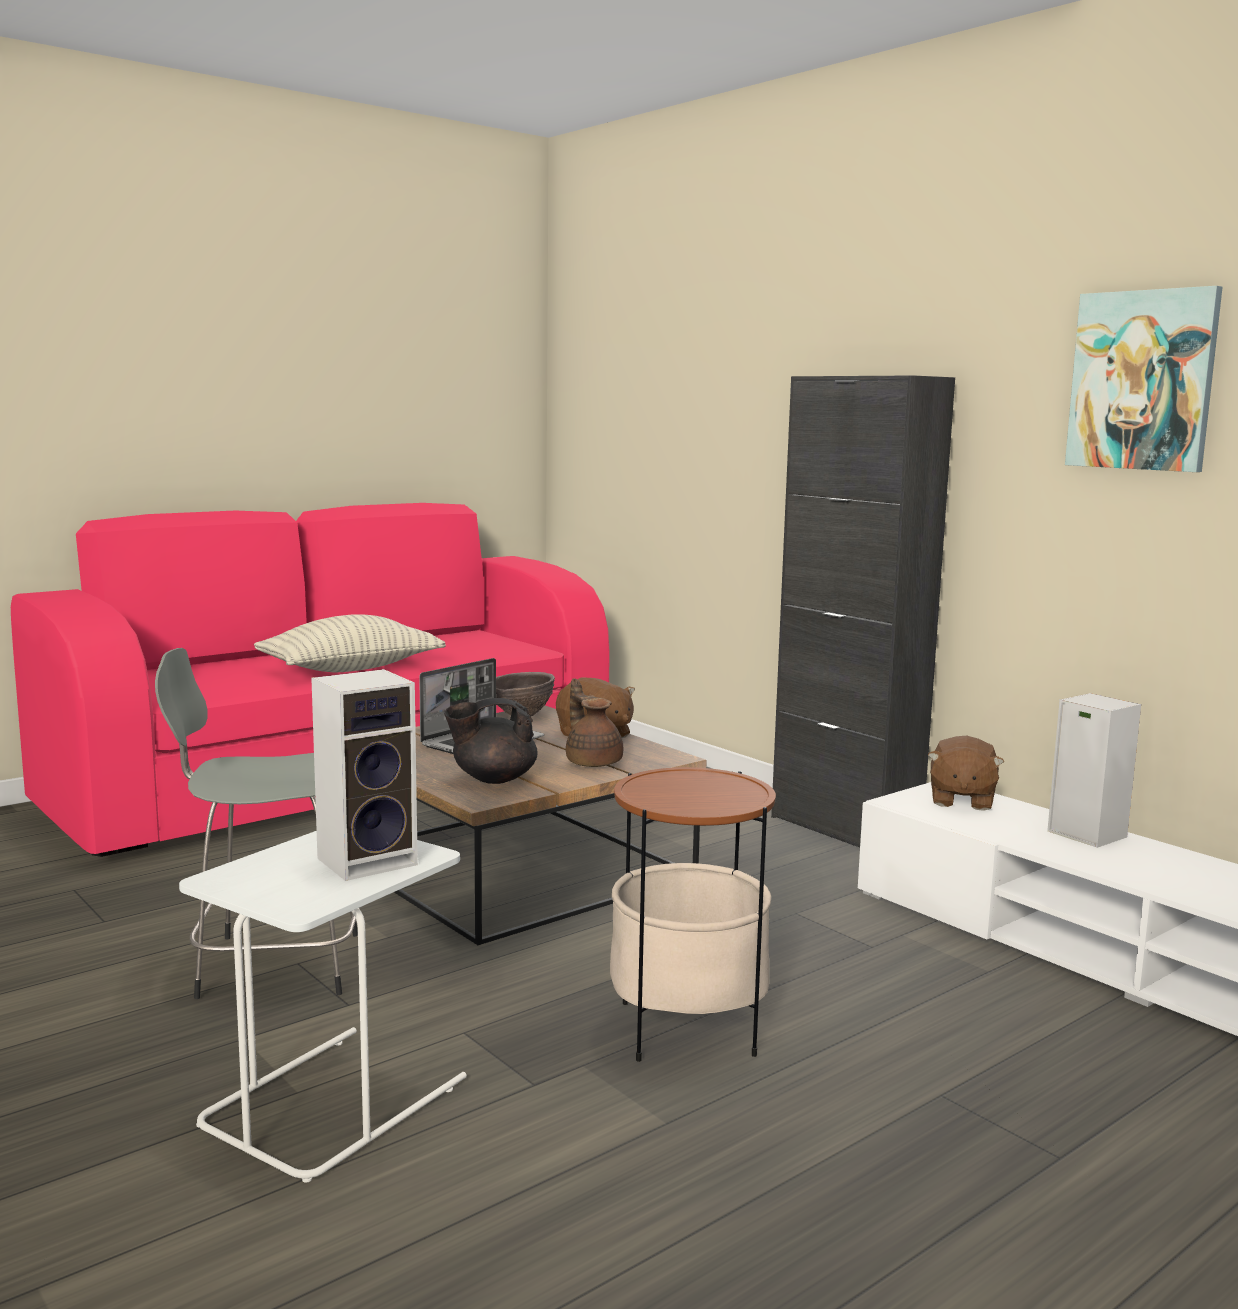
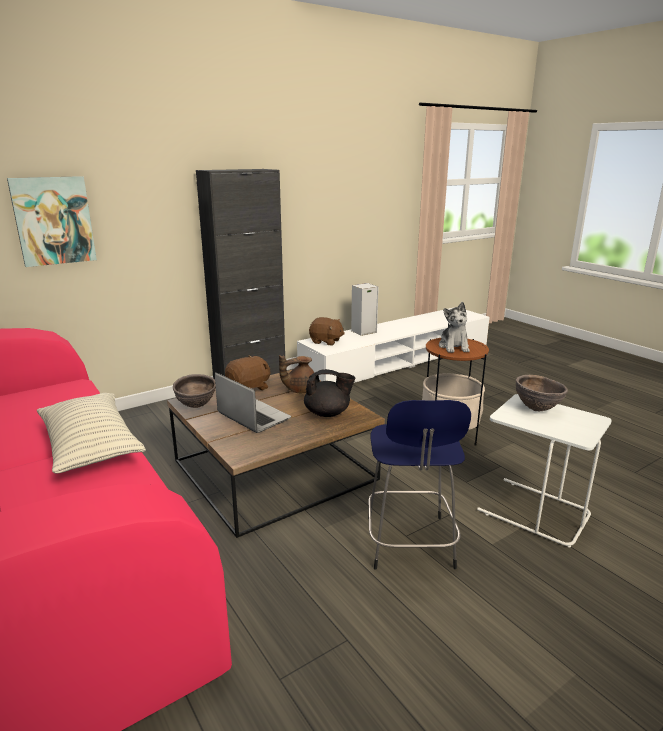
camera: 85 degrees left, 10 degrees up
(273, 965) = (409, 544): grey stool -> blue stool
(370, 860) = (537, 409): speaker -> brown bowl
(493, 779) = (328, 413): black teapot -> black teapot turned 75 degrees counterclockwise
(695, 789) = (454, 347): none -> plush toy
(1142, 380) = (334, 169): picture -> picture (53, 221)

